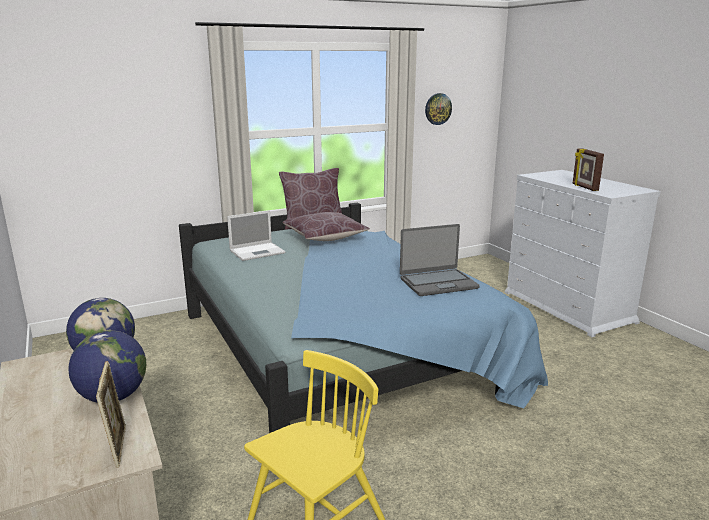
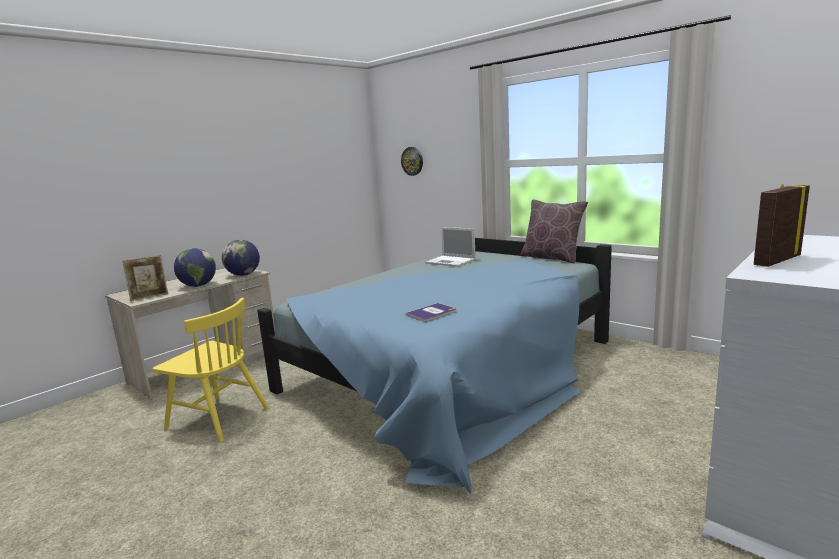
camera: 70 degrees right, 5 degrees down
(325, 237) = (511, 264): brown pillow -> none
(438, 109) = (773, 131): wall clock -> wall clock (412, 161)
(438, 283) = (431, 313): laptop -> book

